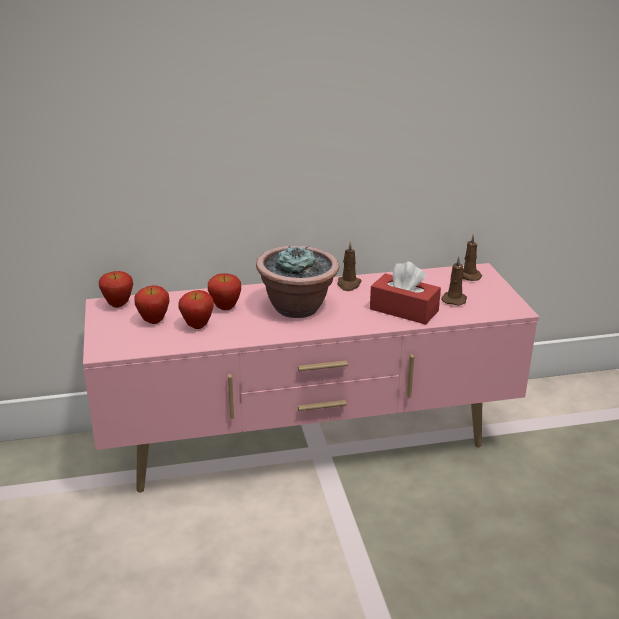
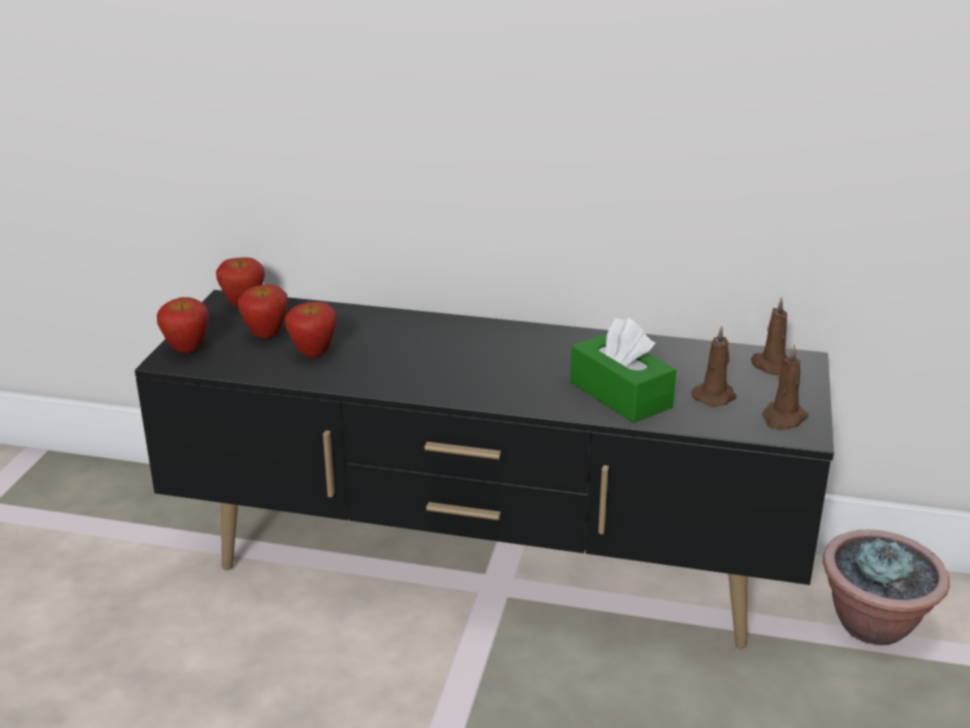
camera: 25 degrees right, 0 degrees up
(225, 308) = (372, 337): apple -> apple (187, 350)
(297, 308) = (469, 358): potted plant -> potted plant (874, 624)
(309, 445) = (487, 572): pink tv stand -> black tv stand
(348, 285) = (573, 341): brown candle -> brown candle (783, 419)
(404, 310) = (620, 395): red tissue box -> green tissue box

